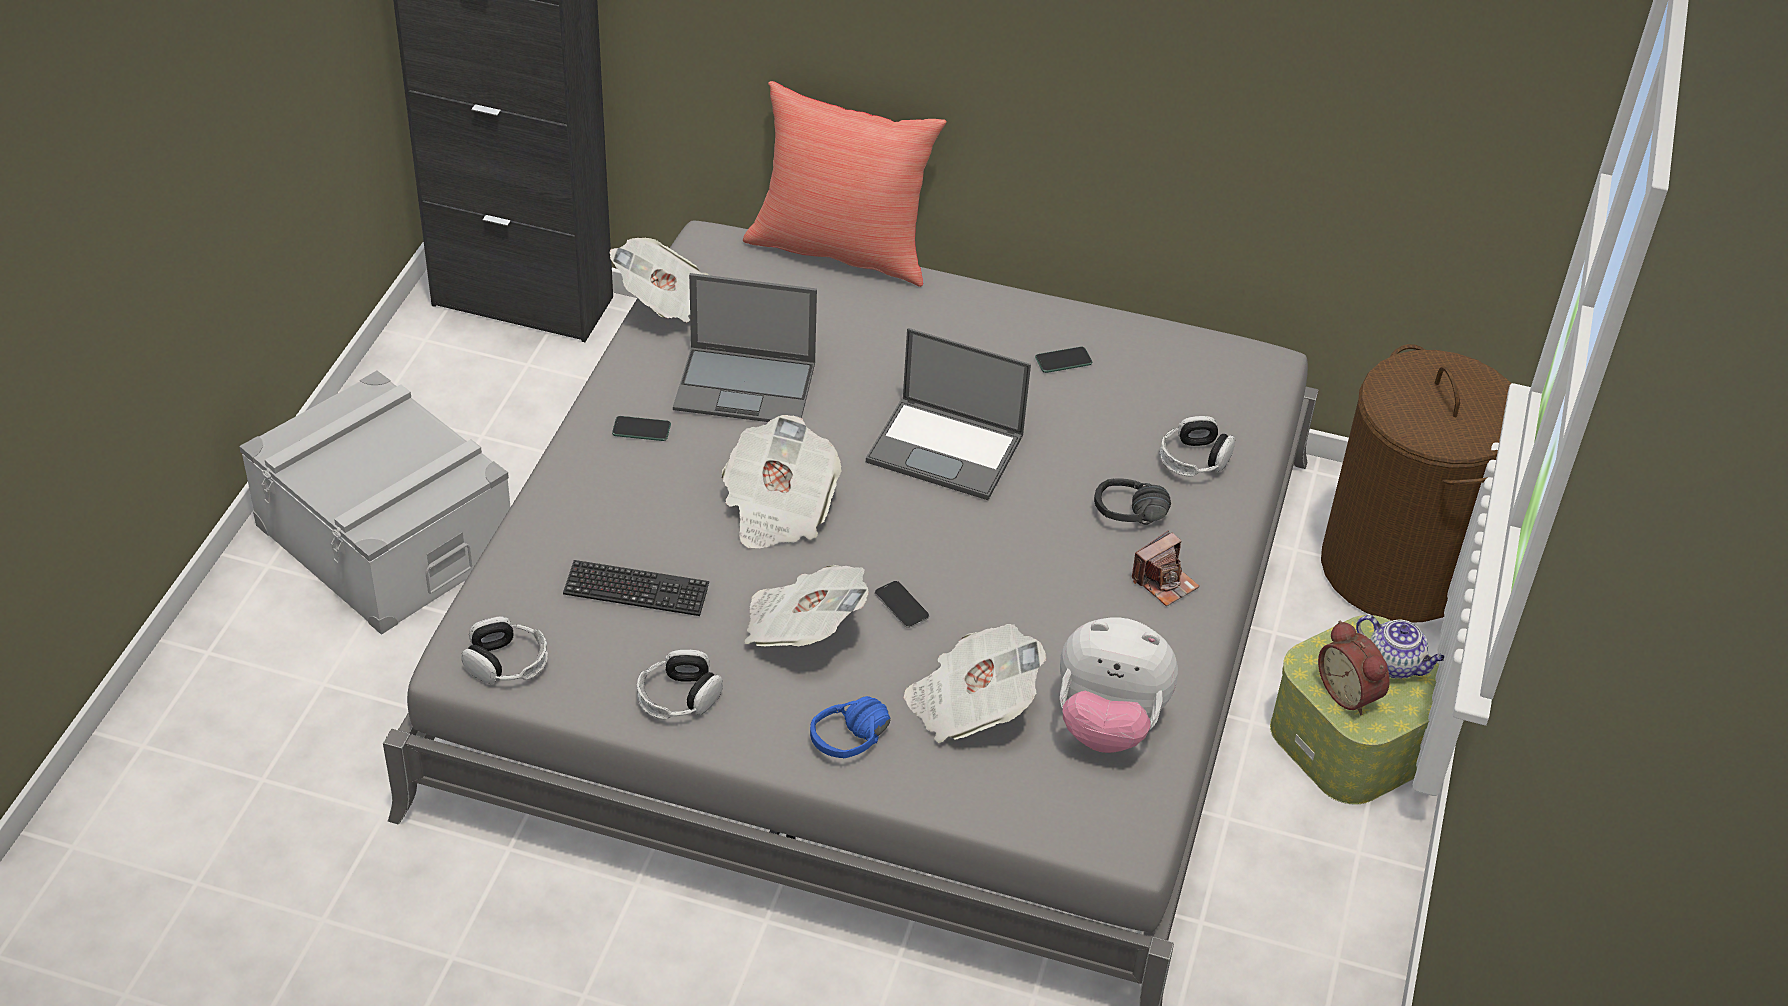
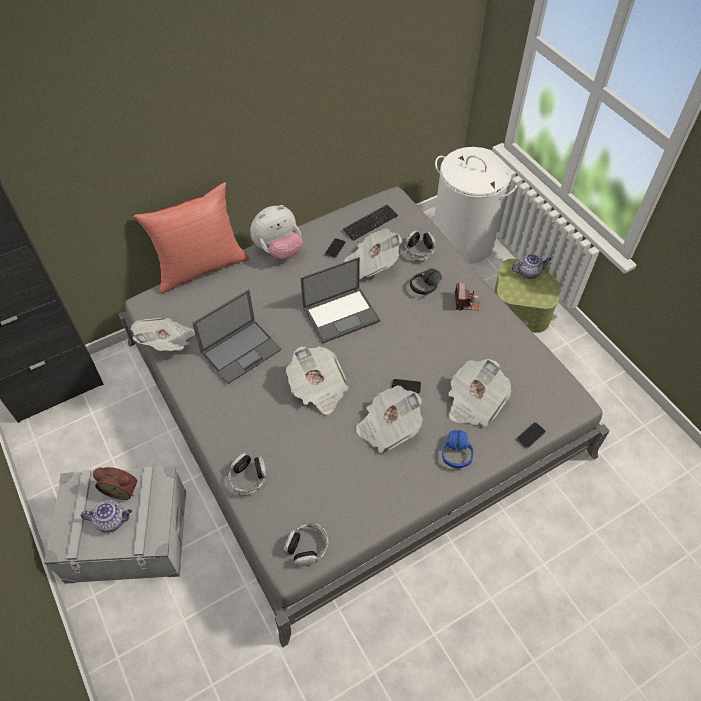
camera: 45 degrees left, 10 degrees up
(362, 467) = (112, 520): none -> teapot
(636, 590) = (313, 469): keyboard -> keyboard (370, 223)
(641, 429) = (226, 403): phone -> phone (530, 435)
(678, 697) = (384, 496): headphones -> headphones (248, 478)
(1090, 420) = (372, 263): none -> newspaper
(1108, 723) = (518, 368): plush toy -> plush toy (279, 250)
(1350, 692) = (530, 292): alarm clock -> alarm clock (122, 489)
(1397, 569) = (463, 241): brown laundry basket -> white laundry basket

